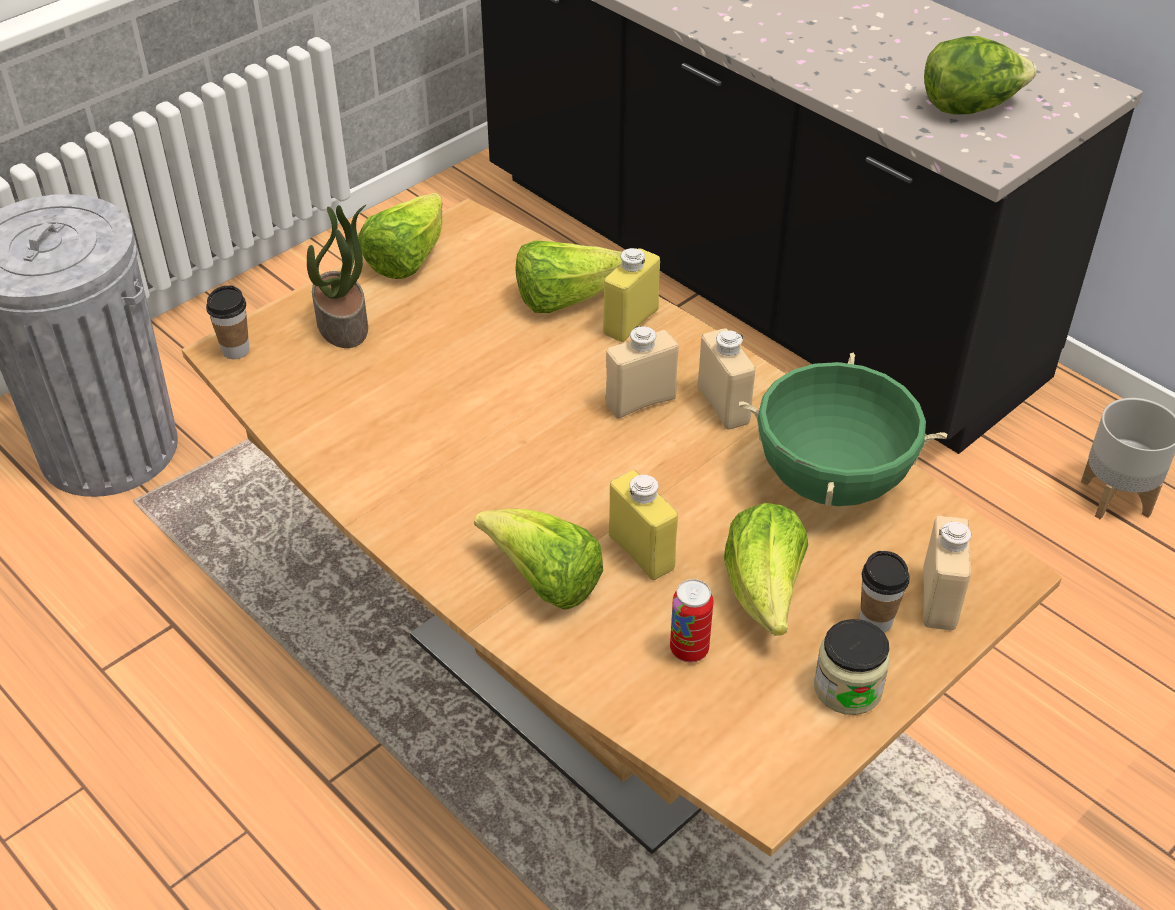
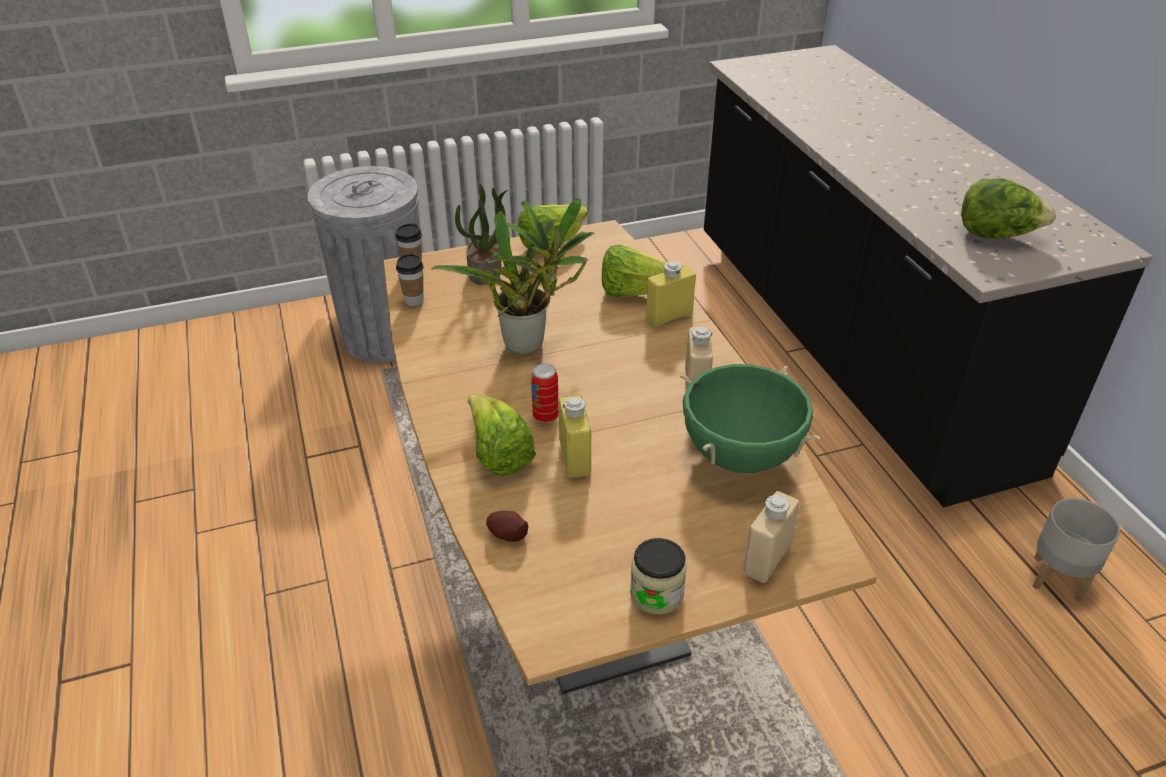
camera: 25 degrees right, 5 degrees down
(478, 414) = (530, 343): none -> potted plant
(627, 682) = (507, 535): none -> potato
(640, 401) = (641, 366): beige bottle -> none
(689, 650) = (563, 529): can -> can (545, 416)
(764, 593) = (641, 511): lettuce -> none
(875, 621) = (709, 557): cup -> cup (414, 300)

